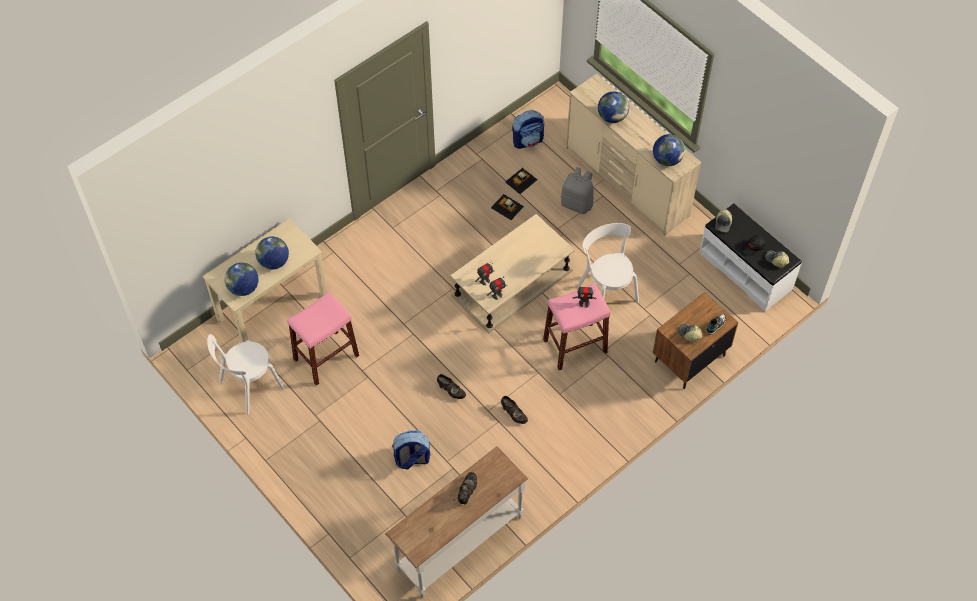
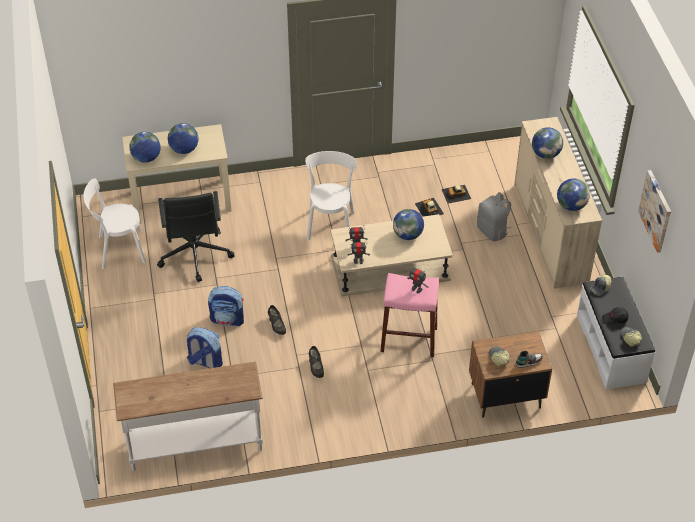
camera: 30 degrees right, 10 degrees down
(326, 357) = (194, 255): pink stool -> black office chair
(467, 491) = (203, 383): black shoe -> none
(523, 248) = (408, 235): none -> globe
(528, 140) = (484, 166): backpack -> backpack (228, 319)
(606, 290) = (469, 309): white chair -> white chair (330, 223)
(774, 144) = (656, 211): none -> picture

